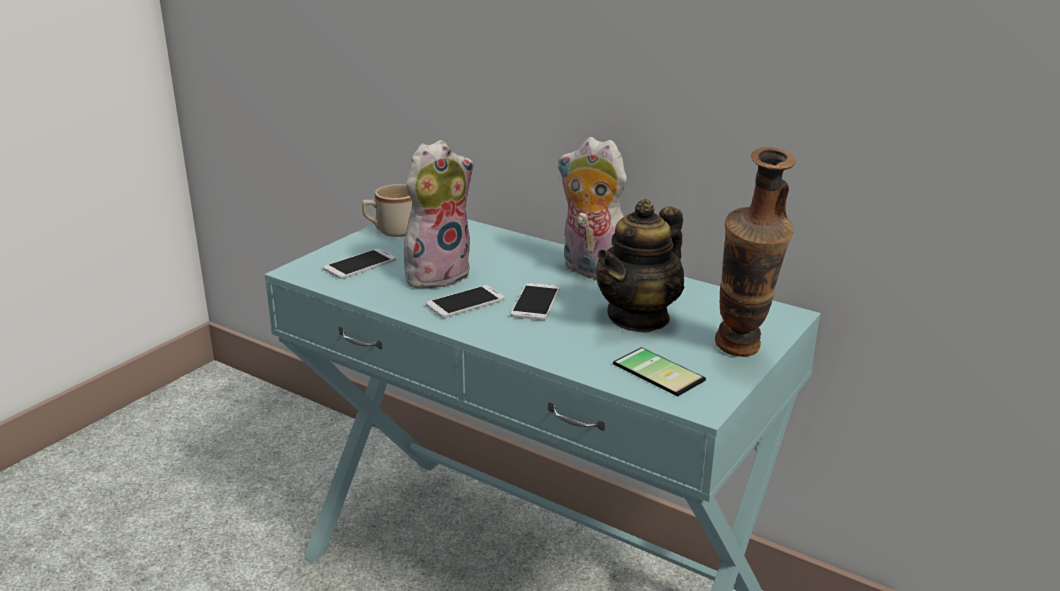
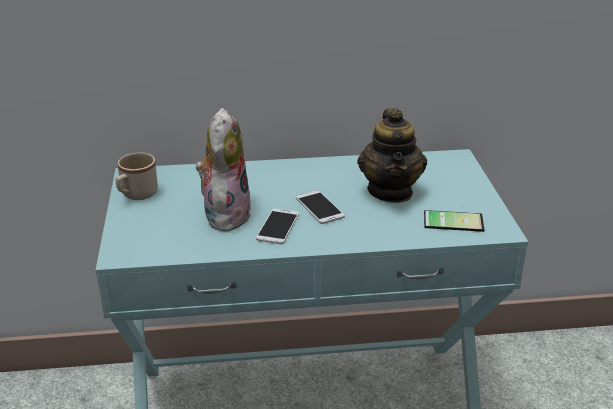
camera: 40 degrees left, 5 degrees up
(360, 264) = (158, 230): phone -> none
(590, 271) = (316, 172): plush toy -> none
(741, 354) = (473, 191): vase -> none

